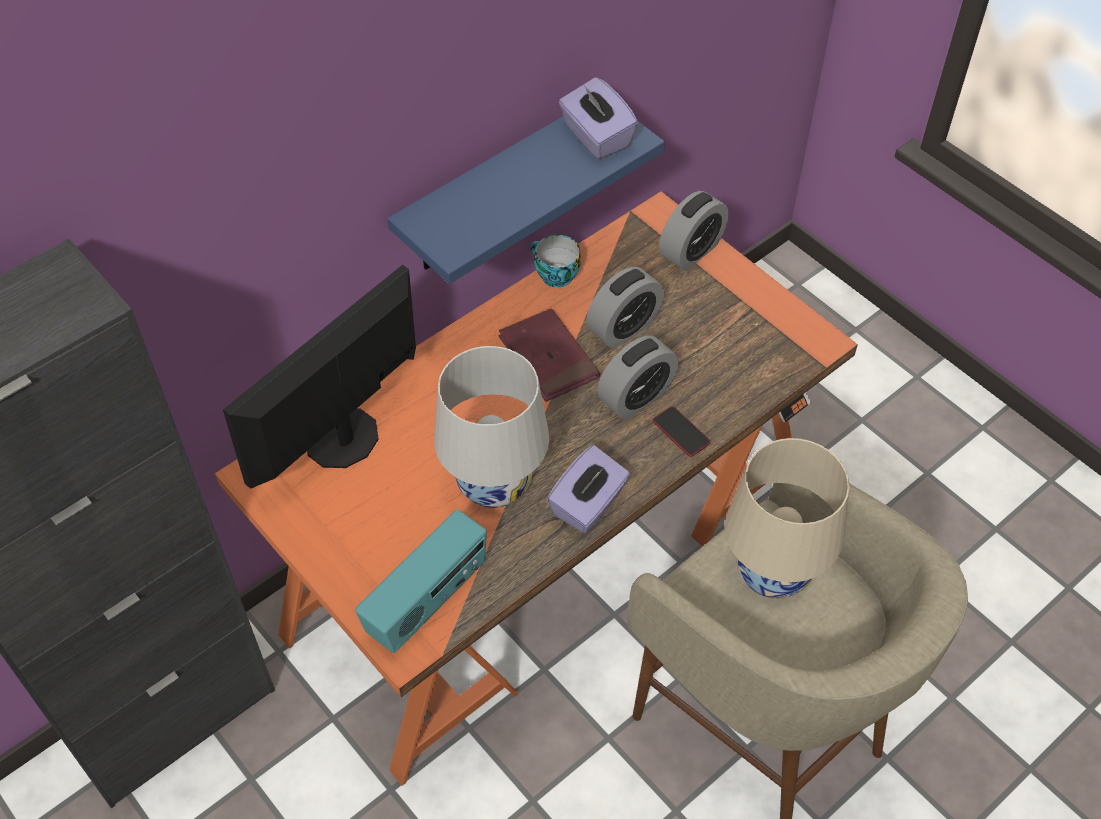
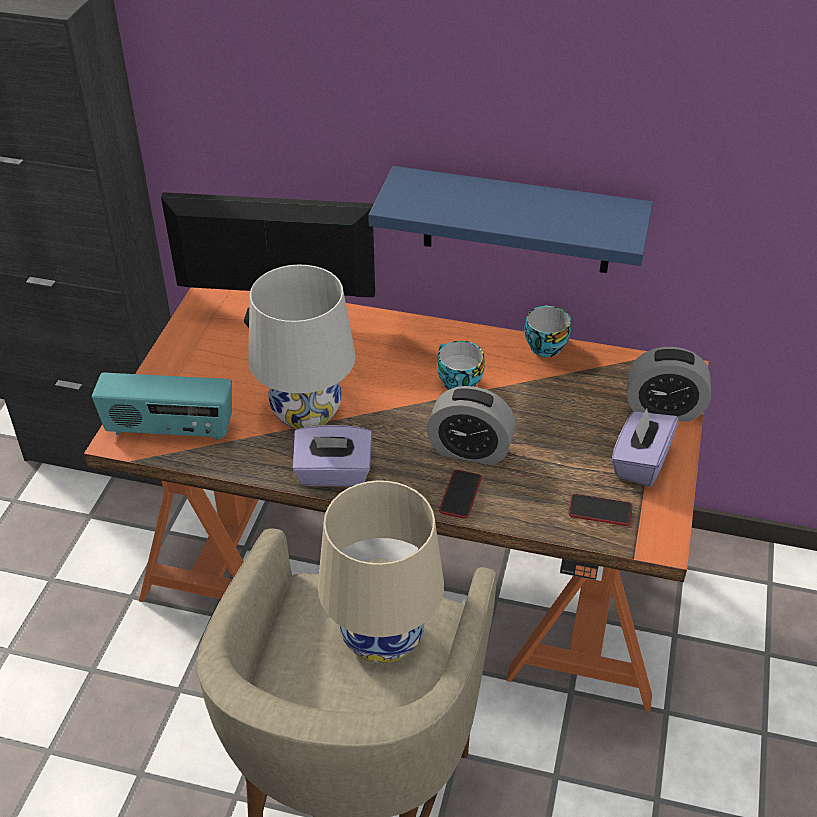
camera: 55 degrees right, 10 degrees down
(548, 358) = (457, 382): red book -> cup
(596, 137) = (598, 219): purple tissue box -> purple tissue box (640, 462)
(624, 327) = (534, 409): alarm clock -> none
(765, 356) = (600, 511): none -> phone

